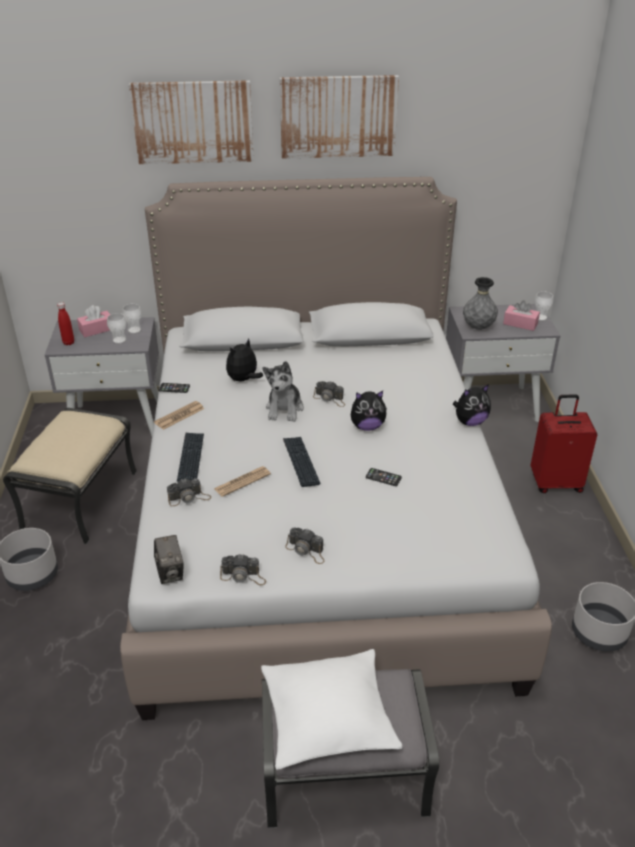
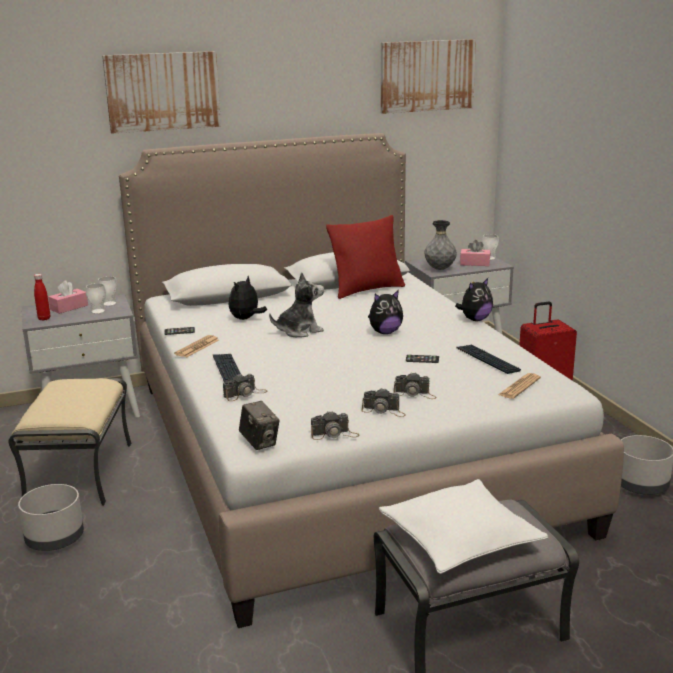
camera: 15 degrees left, 15 degrees down
(242, 482) = (291, 377): newspaper -> newspaper (519, 387)
(284, 409) = (299, 331): plush toy -> plush toy turned 105 degrees counterclockwise
(301, 462) = (338, 359): keyboard -> keyboard (487, 360)
(330, 399) = (338, 320): camera -> camera (415, 394)
(338, 116) = (294, 82): picture -> picture (427, 76)
(382, 353) = (367, 290): none -> red pillow

